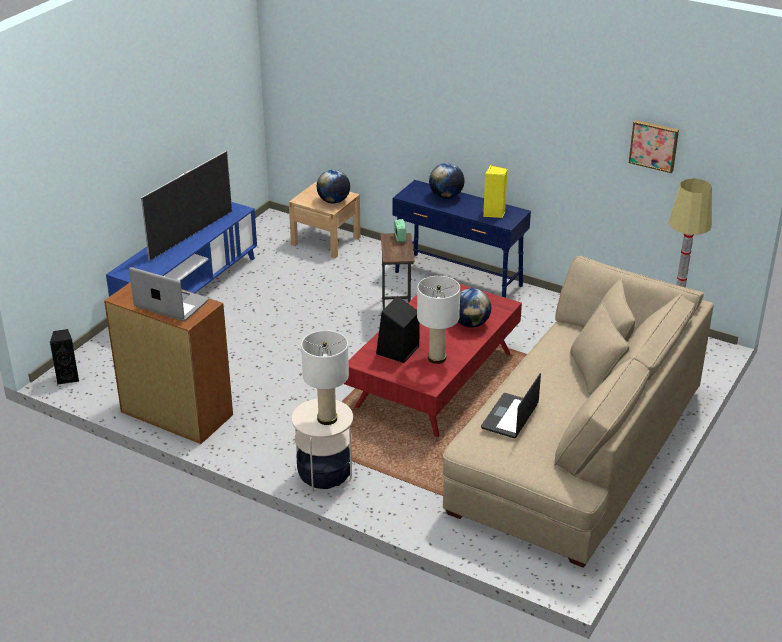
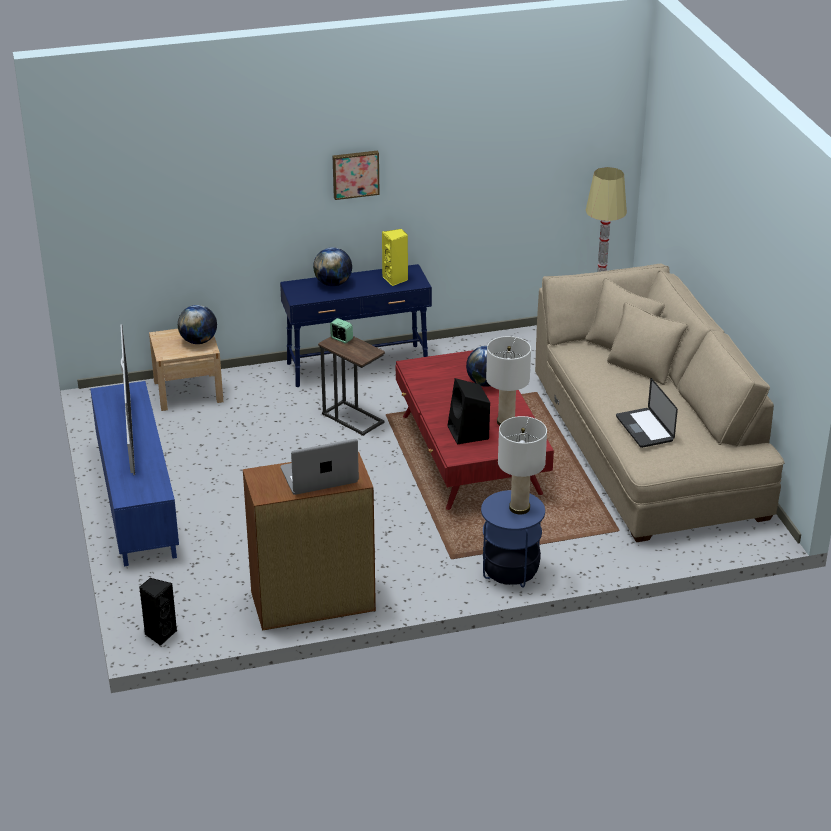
camera: 45 degrees left, 0 degrees up
(324, 476) = (510, 572): beige side table -> blue side table
(654, 145) = (537, 153): picture -> picture (355, 174)

